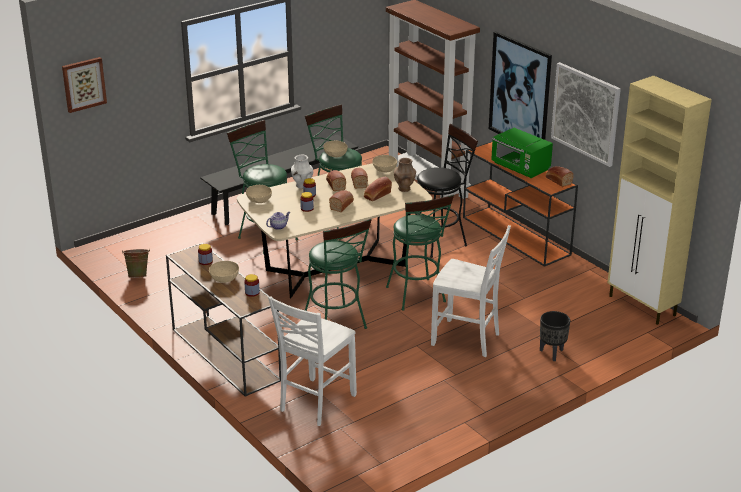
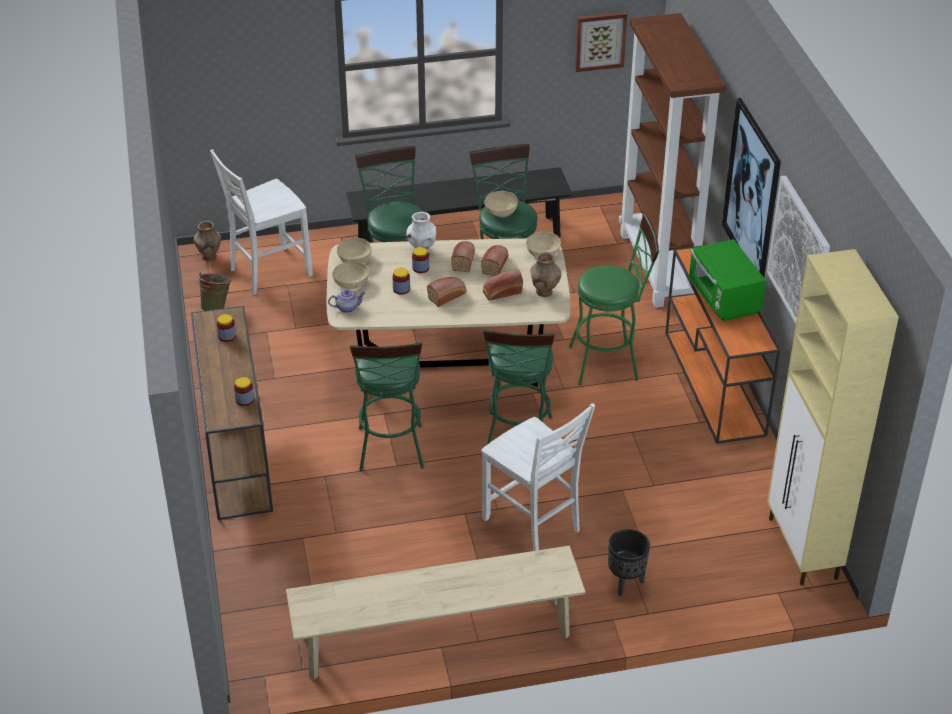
camera: 25 degrees right, 10 degrees up
(83, 84) = (190, 56): picture -> picture (600, 41)
(107, 248) = (209, 256): none -> brown vase
(224, 278) = (229, 368): beige bowl -> beige bowl (351, 283)
(315, 403) = (288, 557): white chair -> white chair (268, 272)
(441, 241) = (610, 362): black stool -> green stool
(457, 418) = (436, 639): none -> beige bench
(558, 180) = (758, 335): bread -> none

